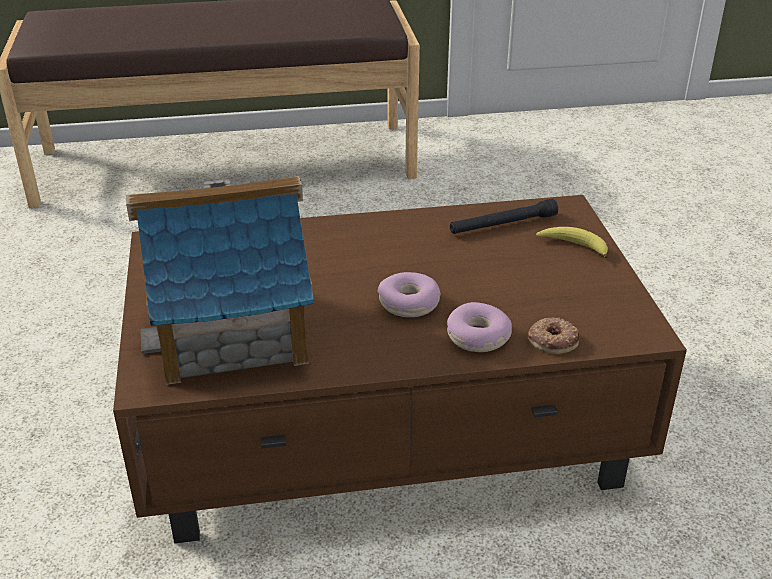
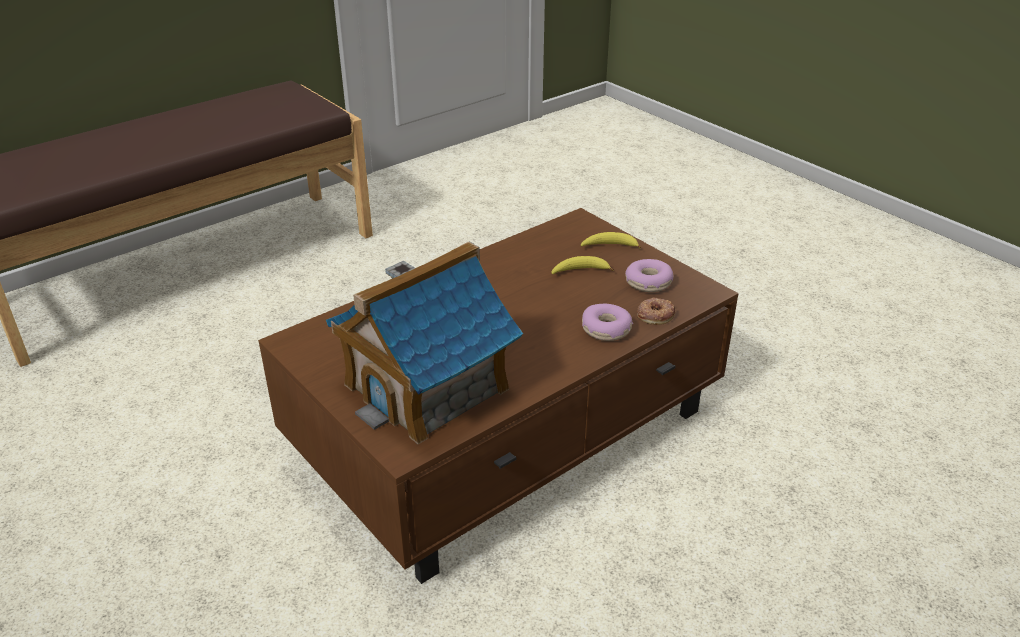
camera: 30 degrees left, 0 degrees up
(409, 304) = (538, 323): donut -> donut (648, 283)
(503, 224) = (547, 245): black flashlight -> none
(511, 263) = (580, 271): none -> banana

